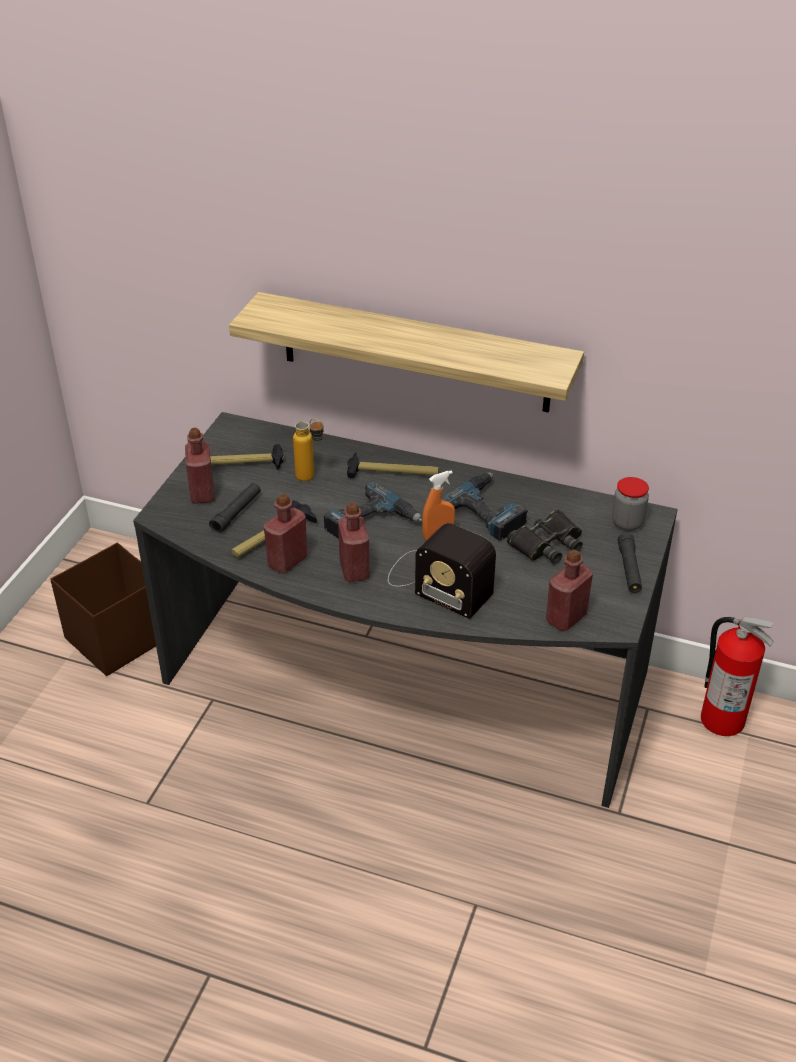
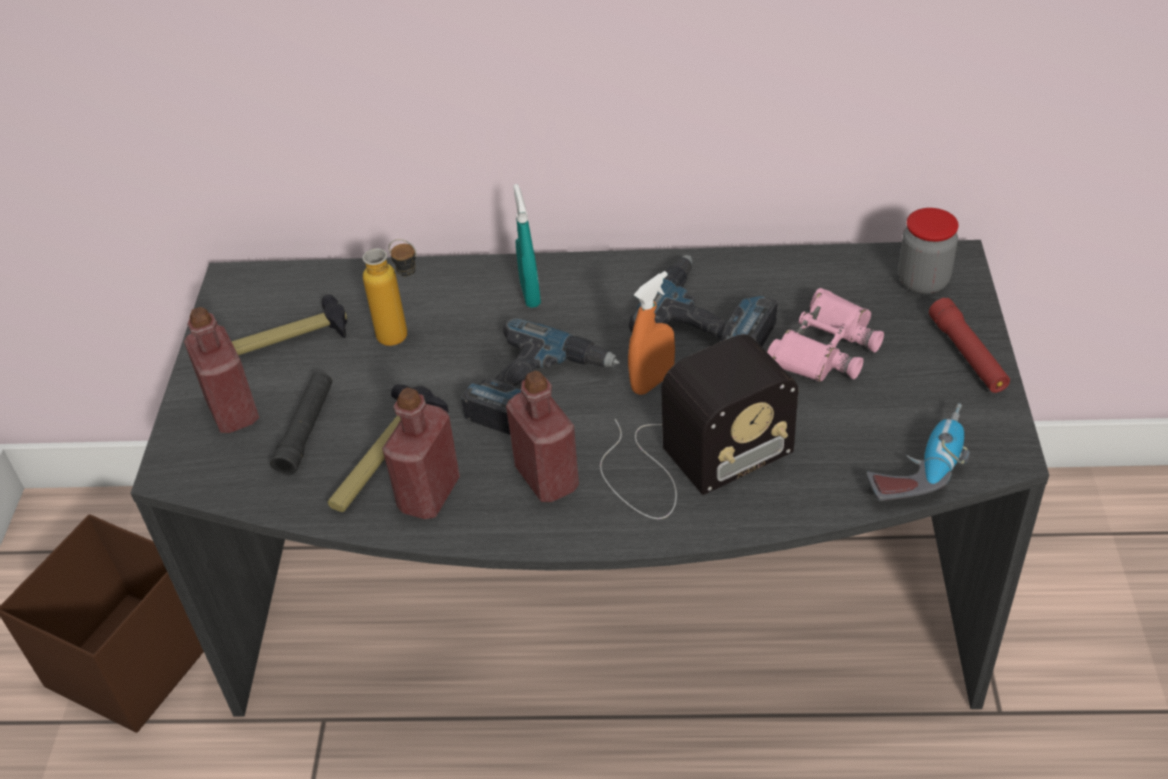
camera: 15 degrees left, 5 degrees up
(392, 473) = (530, 294): hammer -> turquoise spray bottle
(415, 353) = (527, 90): shelf -> none
(436, 581) = (688, 460): radio -> radio turned 45 degrees counterclockwise
(547, 544) = (825, 347): black binoculars -> pink binoculars
(566, 618) = (920, 465): red bottle -> power drill
(629, 569) = (967, 355): black flashlight -> red flashlight
(722, 719) = (1066, 521): fire extinguisher -> none

